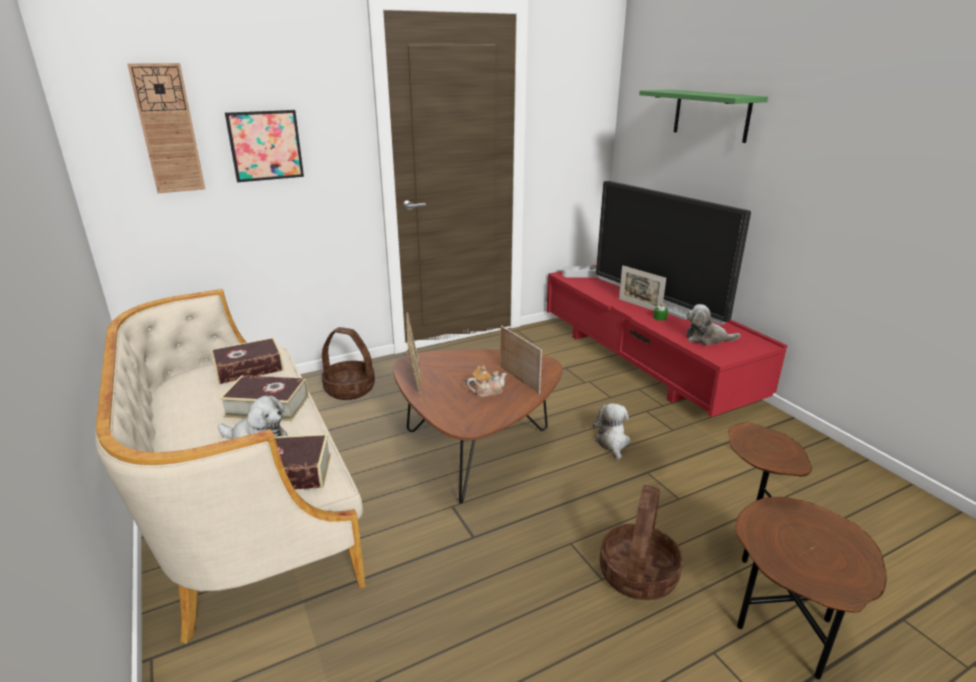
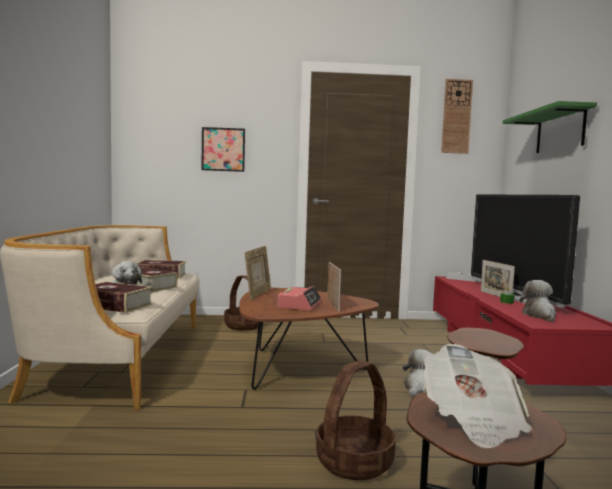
camera: 25 degrees right, 20 degrees down
(168, 129) = (168, 134): wall clock -> wall clock (456, 116)
(486, 391) = (300, 305): teapot -> alarm clock
(707, 339) = (539, 315): plush toy -> plush toy turned 60 degrees clockwise
(807, 551) = (473, 420): none -> newspaper

